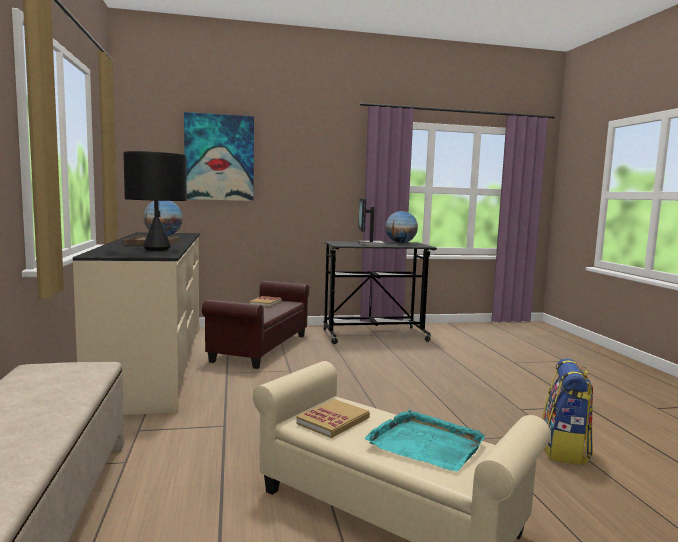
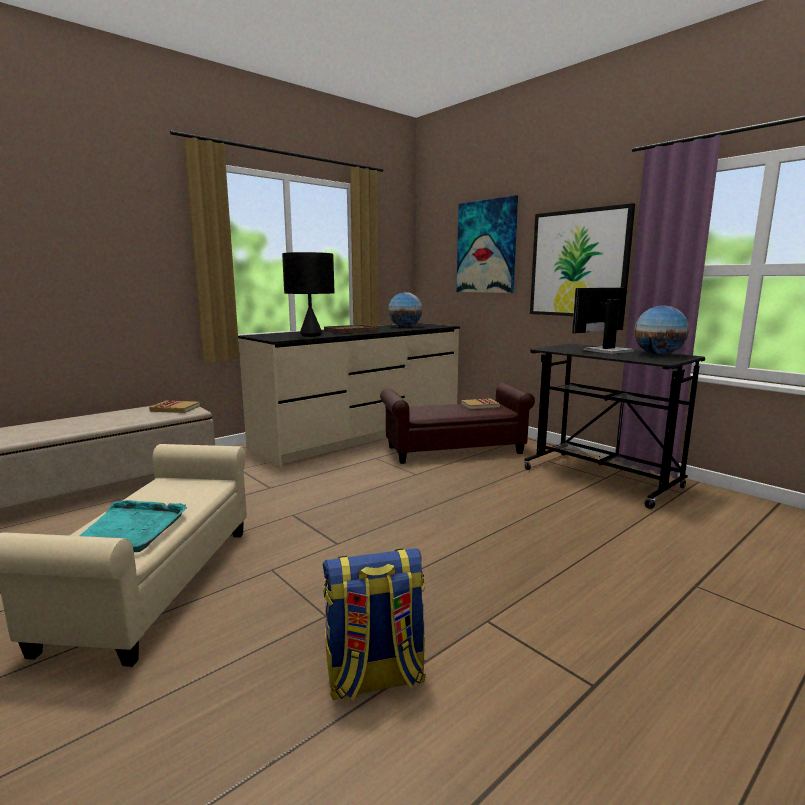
camera: 60 degrees right, 5 degrees up
(315, 179) = (579, 263): none -> picture
(333, 421) = (169, 490): book -> book (175, 409)

